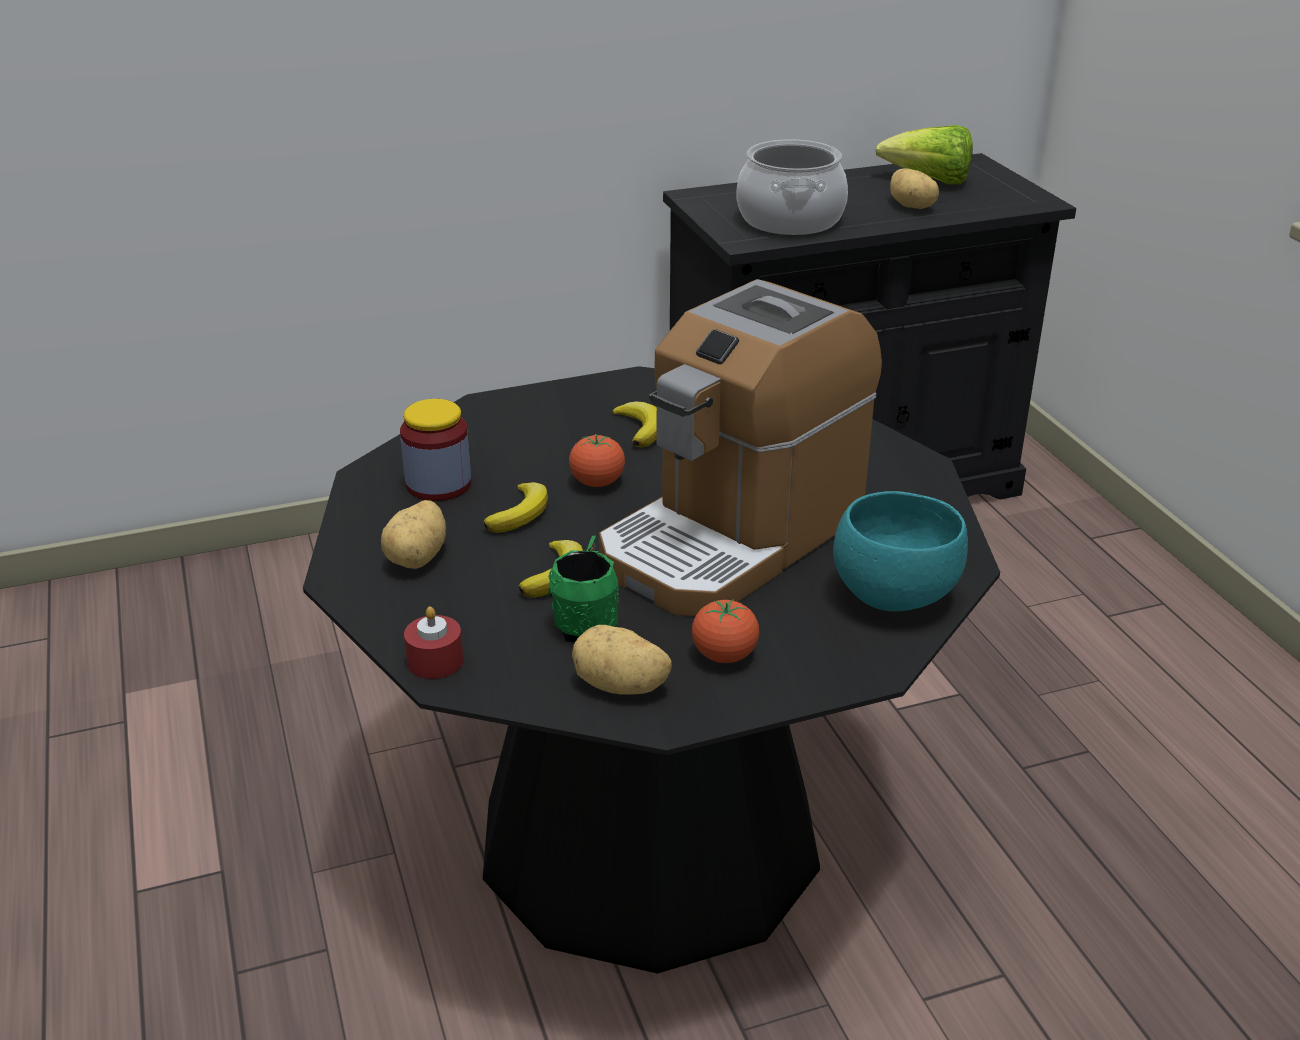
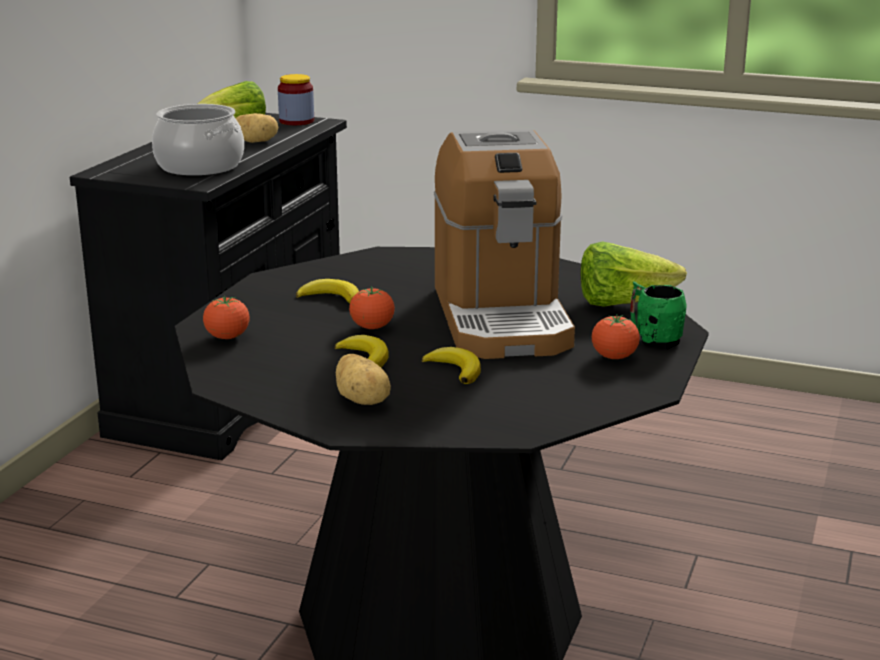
camera: 50 degrees left, 10 degrees down
(435, 661) = (493, 430): red candle -> none
(438, 484) = (281, 368): jar -> jar (296, 121)
(472, 428) = (227, 337): none -> tomato
(587, 621) = (522, 378): green mug -> green mug (653, 339)
(620, 687) = (603, 391): potato -> none
(893, 595) = (622, 303): turquoise bowl -> lettuce

